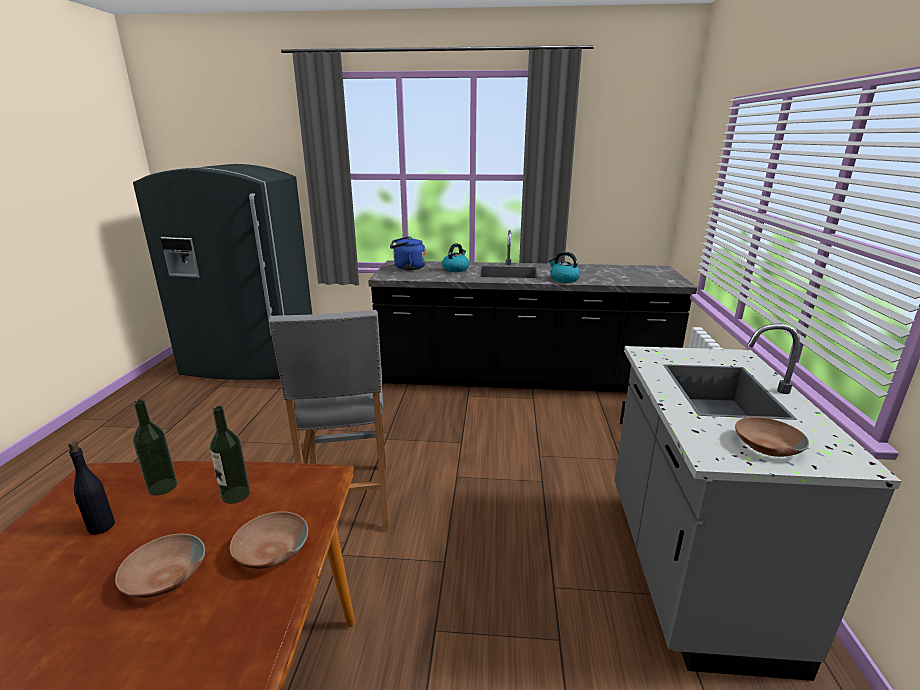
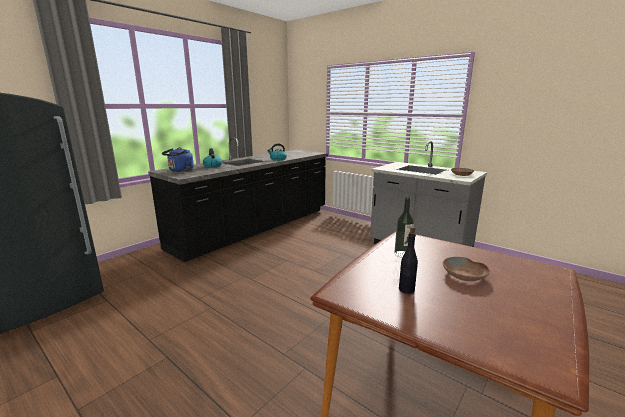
camera: 55 degrees left, 5 degrees down
(162, 487) = (376, 271): bottle -> none
(270, 550) = (456, 252): brown bowl -> none
(348, 501) = (294, 307): grey stool -> none

